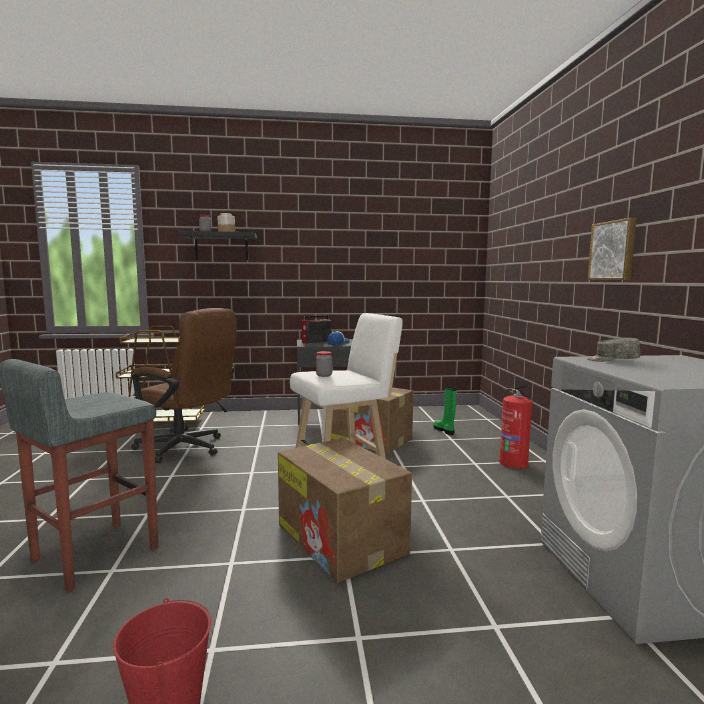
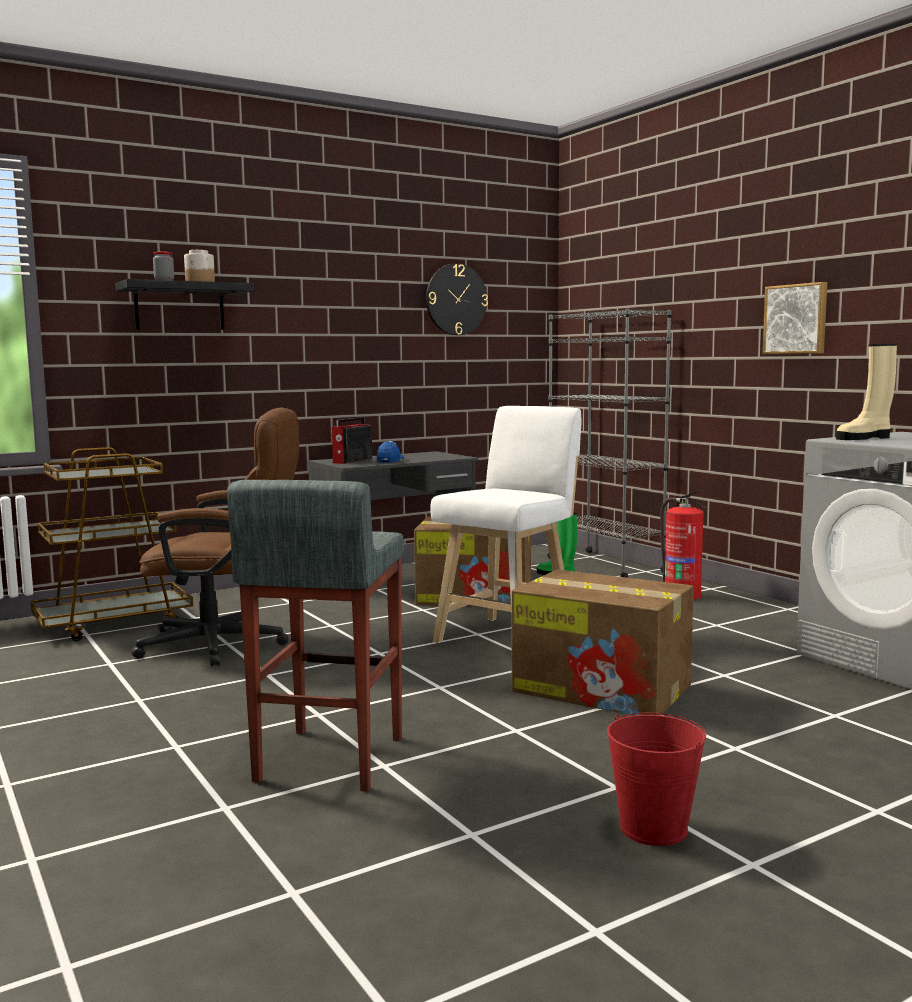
camera: 25 degrees left, 0 degrees up
(324, 375) = (497, 493): jar -> none
(406, 241) = (456, 299): none -> wall clock
(488, 427) = (605, 564): none -> grey bookcase
(612, 360) = (864, 438): grey cap -> beige boot

